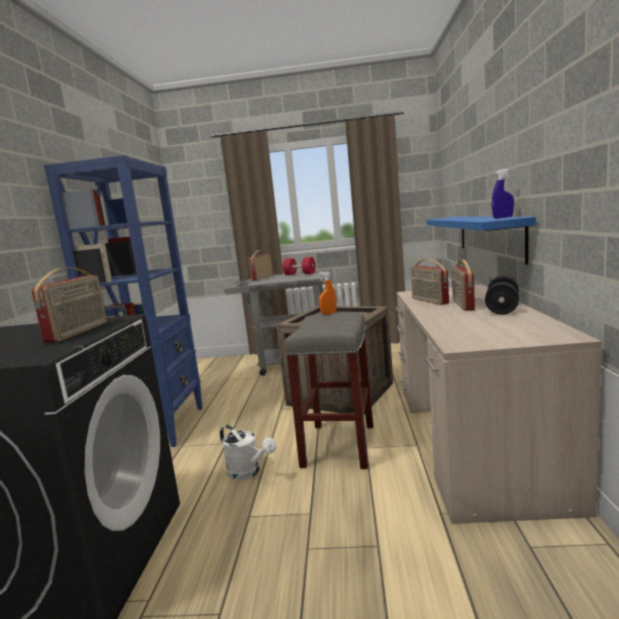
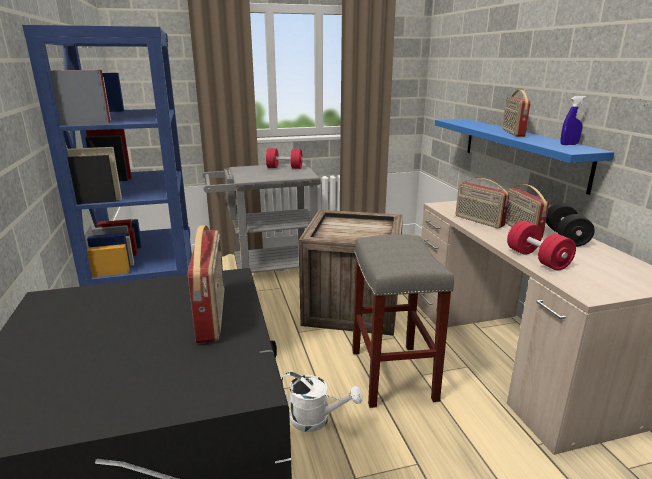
camera: 20 degrees left, 10 degrees up
(262, 278) = (242, 172): radio -> radio (512, 133)
(329, 313) = (389, 237): orange spray bottle -> none
(445, 323) = (537, 259): none -> red dumbbell

